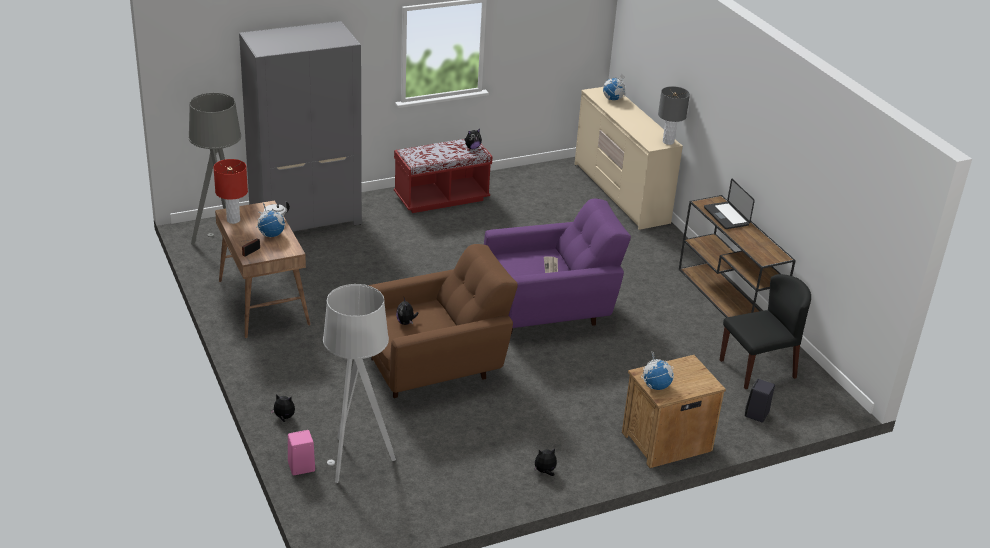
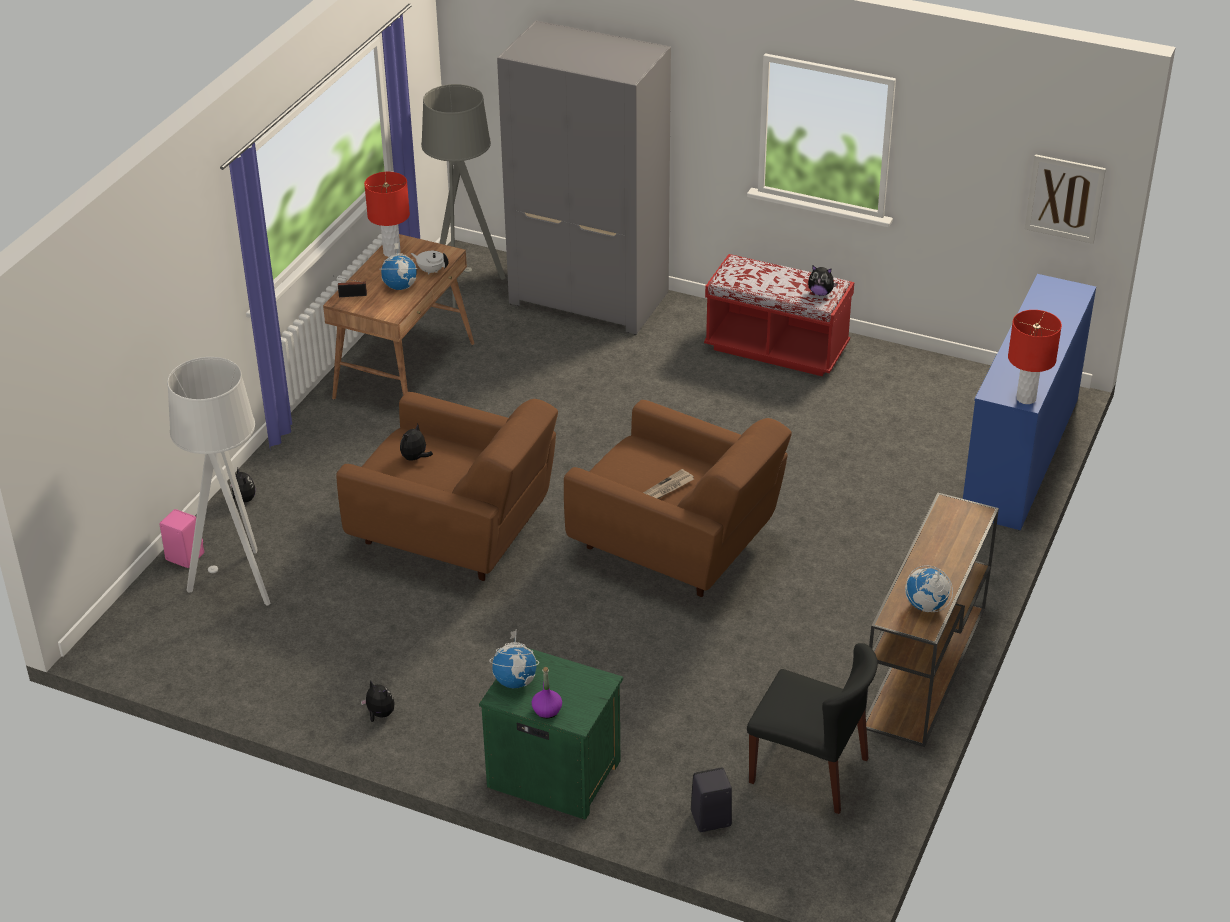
camera: 50 degrees right, 5 degrees up
(549, 310) = (678, 549): purple armchair -> brown armchair
(584, 40) = (1064, 198): none -> picture
(613, 99) = (1058, 306): globe -> globe (926, 606)
(621, 193) = (1020, 456): beige dresser -> blue dresser
(665, 441) = (553, 772): brown nightstand -> green nightstand
(668, 142) = (1026, 398): grey table lamp -> red table lamp
(691, 389) = (547, 710): none -> purple bottle
(726, 216) = (949, 538): laptop -> none

